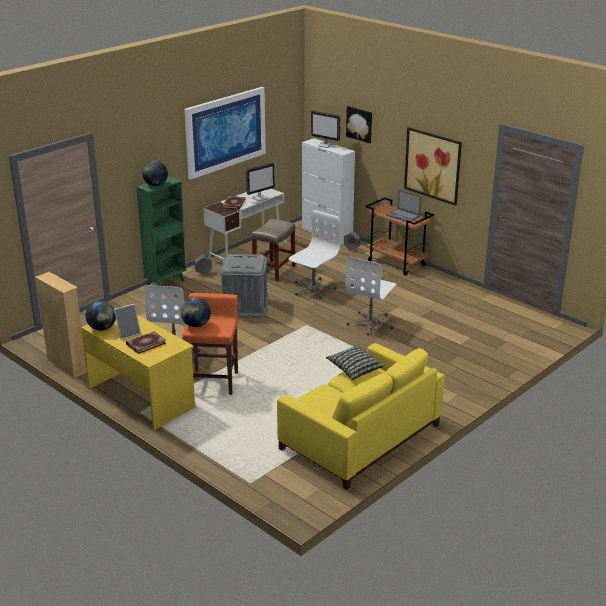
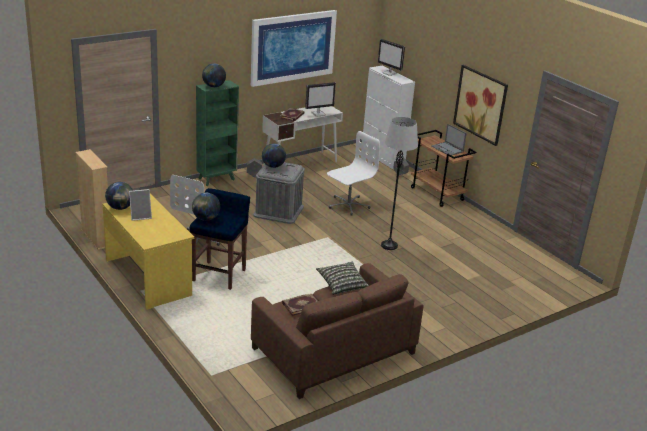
camera: 10 degrees right, 0 degrees up
(145, 343) = (152, 228): book -> book (301, 305)
(214, 382) = (219, 275): orange stool -> blue stool
(235, 260) = (273, 166): none -> globe
(274, 271) = (319, 183): beige stool -> none
(359, 437) = (333, 350): yellow sofa -> brown sofa
(360, 124) = (422, 56): picture -> none
(370, 323) = (389, 245): white office chair -> grey floor lamp

